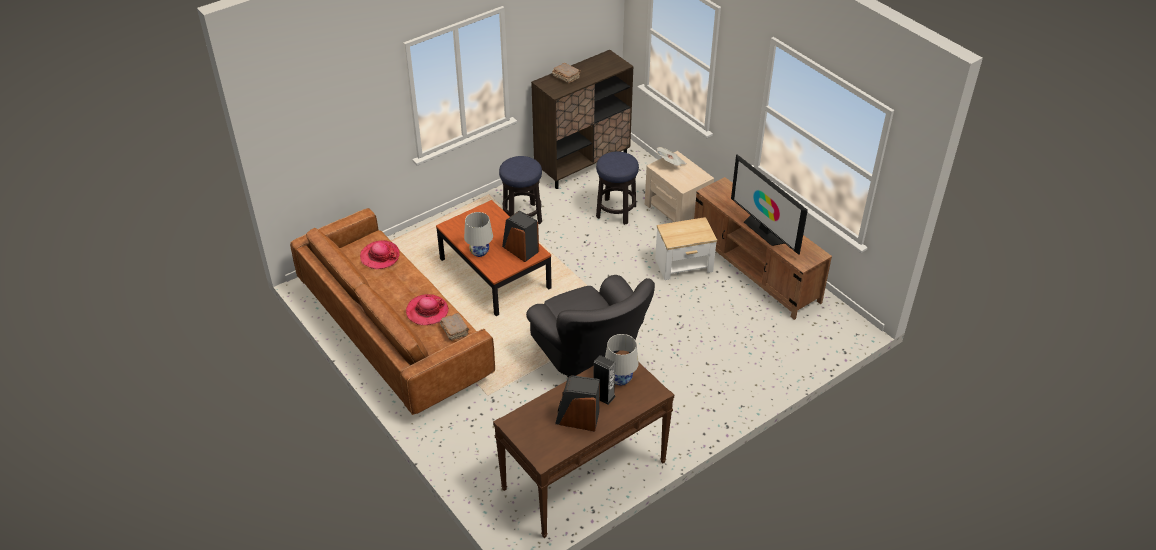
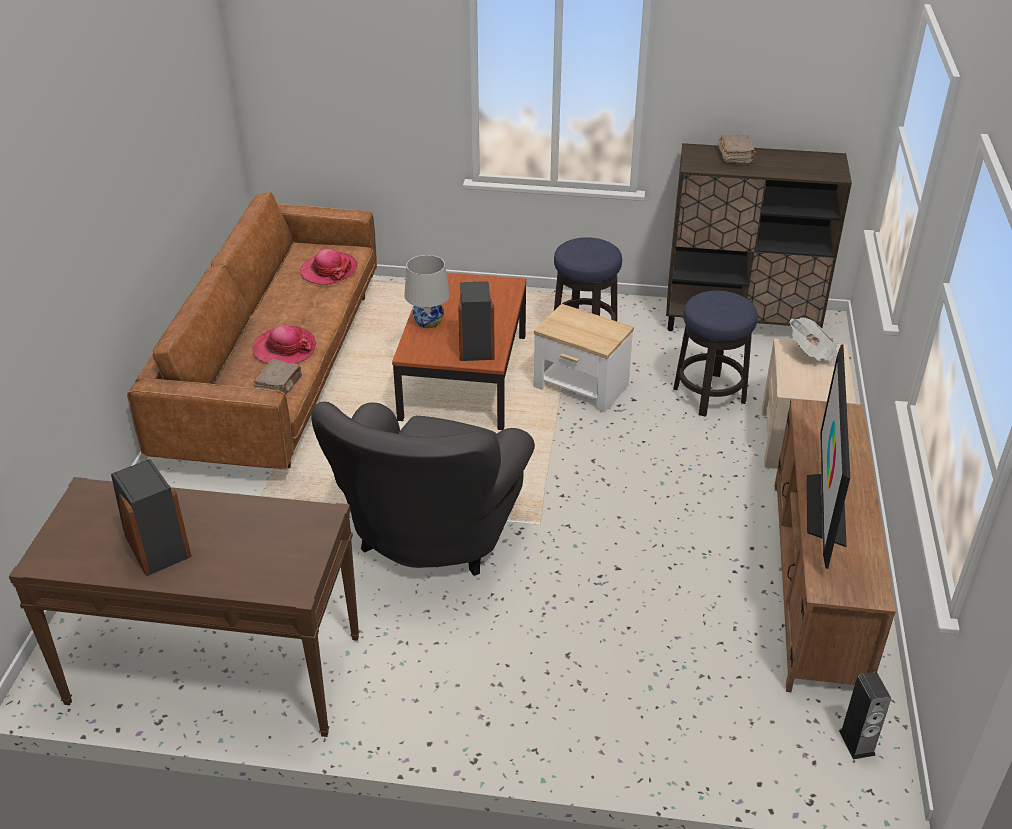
camera: 45 degrees right, 5 degrees down
(603, 396) = (227, 542): speaker -> speaker (857, 742)
(620, 379) = (281, 537): white table lamp -> none
(684, 266) = (712, 511): side table -> side table (580, 387)

